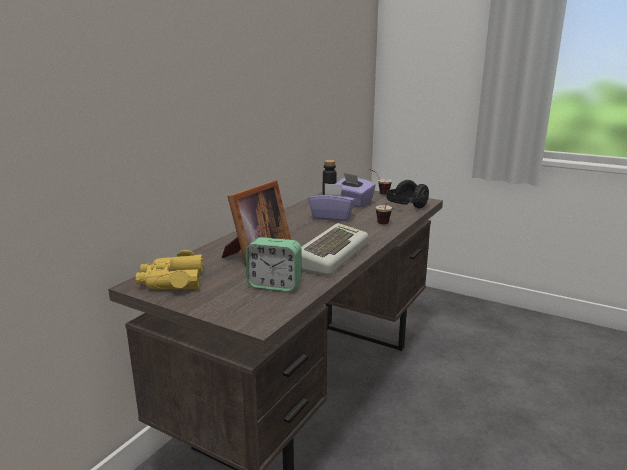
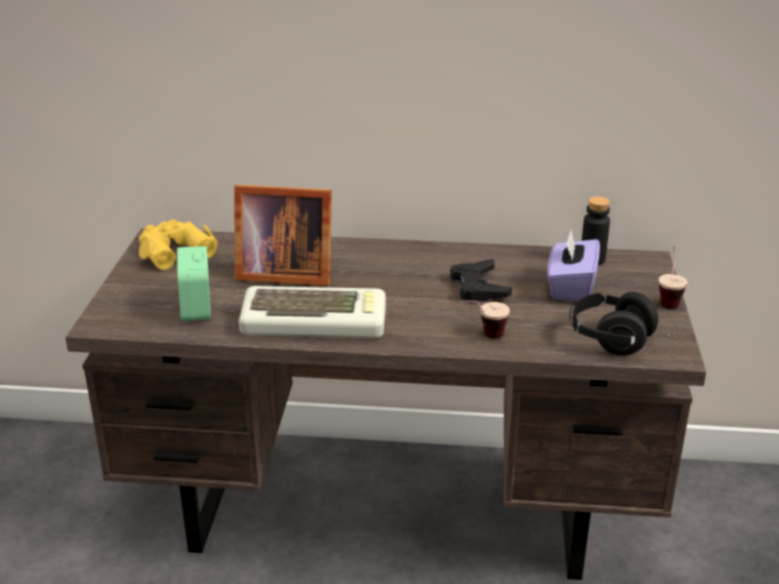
camera: 65 degrees right, 10 degrees up
(332, 217) = (478, 287): purple tissue box -> black game controller

